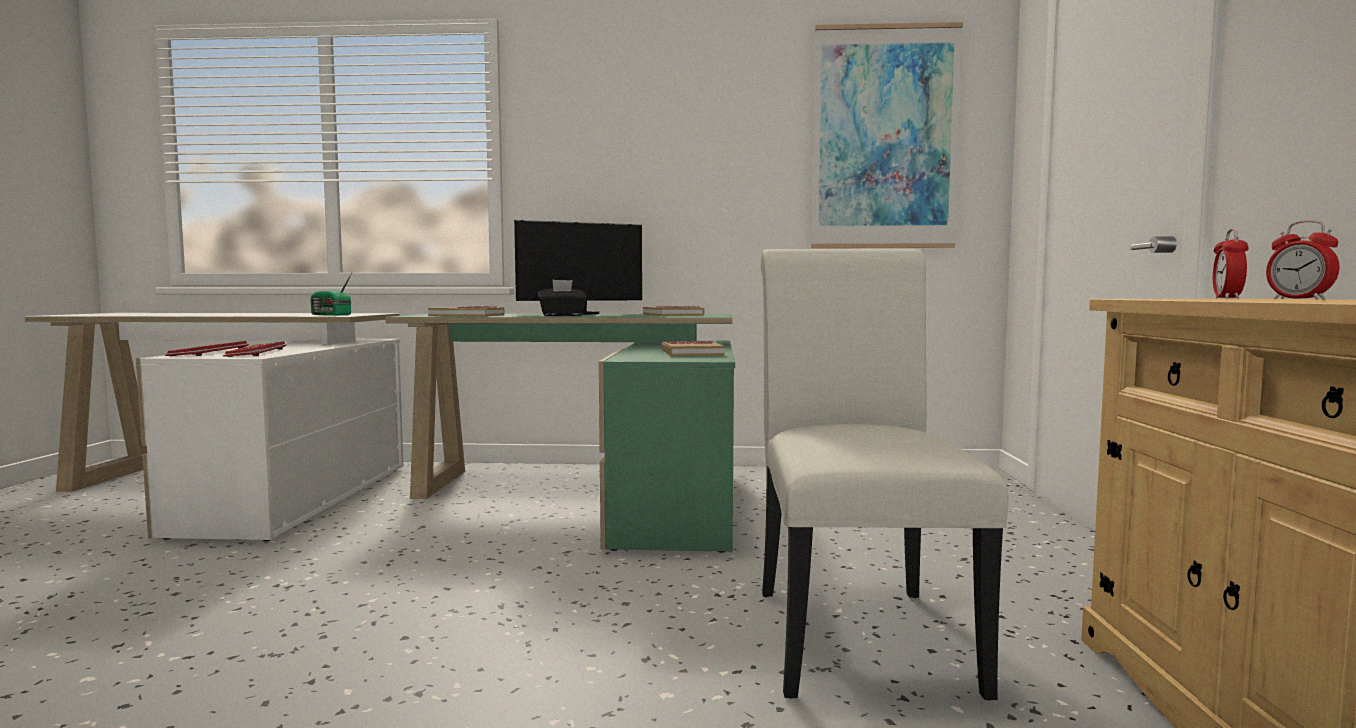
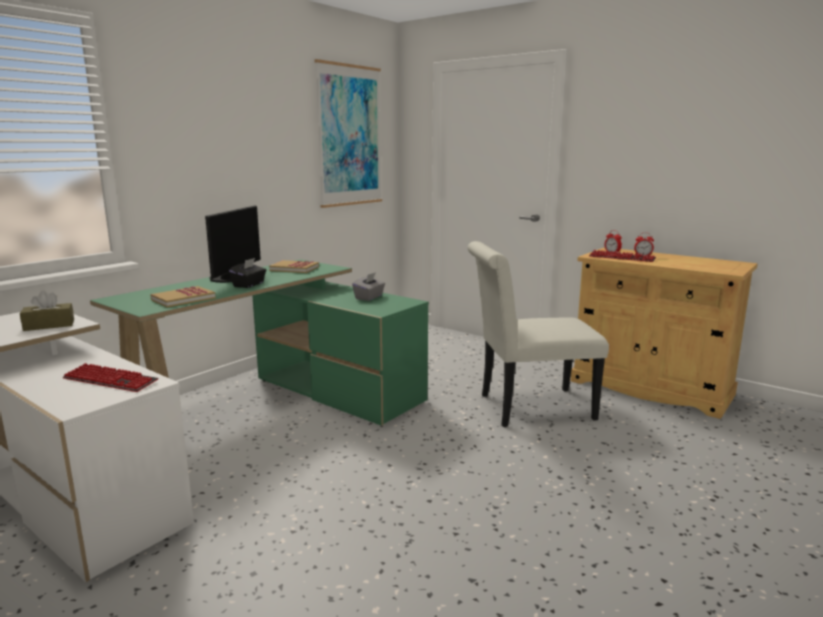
camera: 55 degrees left, 10 degrees up
(209, 352) = (61, 395): keyboard -> keyboard (621, 258)
(331, 315) = (49, 325): radio -> brown tissue box
(691, 353) = (369, 297): book -> grey tissue box
(856, 630) = (528, 408): white chair -> white chair turned 45 degrees counterclockwise

